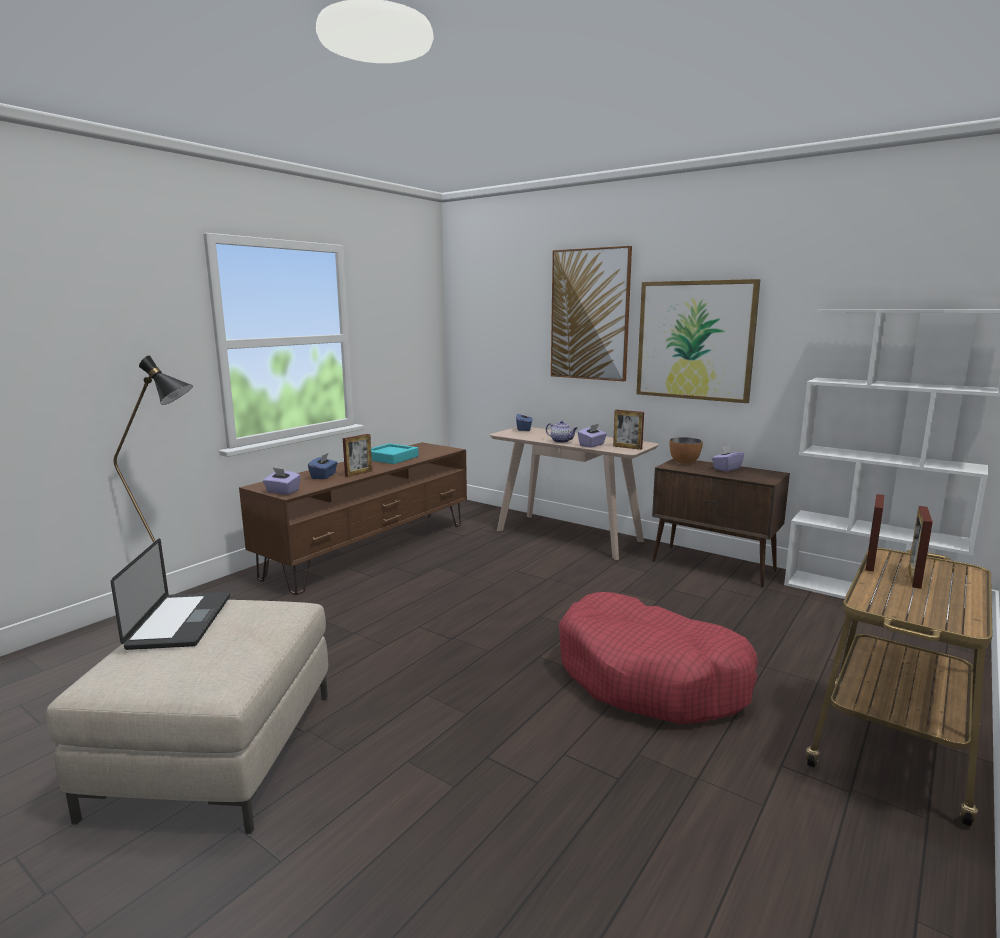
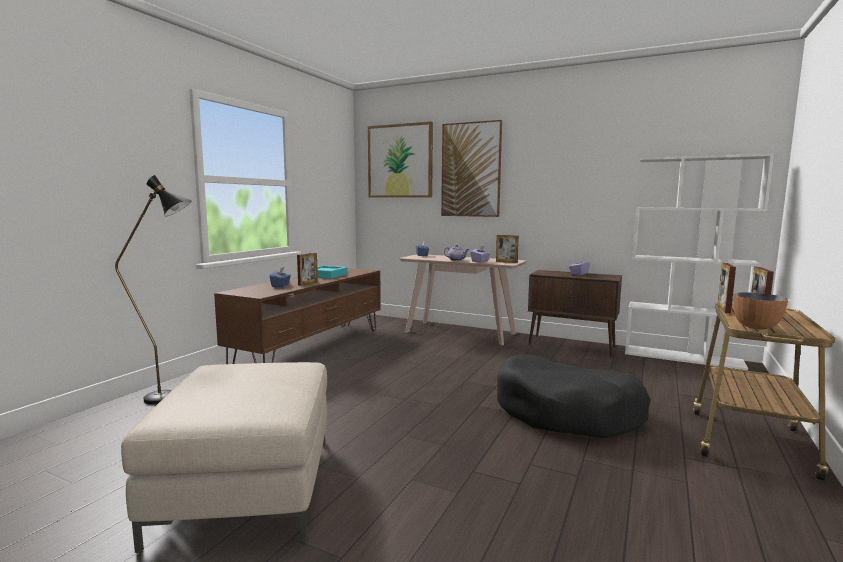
camera: 10 degrees left, 5 degrees down
(180, 622) = (215, 376): laptop -> none
(282, 492) = (254, 294): purple tissue box -> none
(651, 677) = (566, 412): red dog bed -> black dog bed
(684, 462) = (547, 271): bowl -> bowl (756, 327)
(695, 340) = (550, 185): picture -> picture (400, 161)

